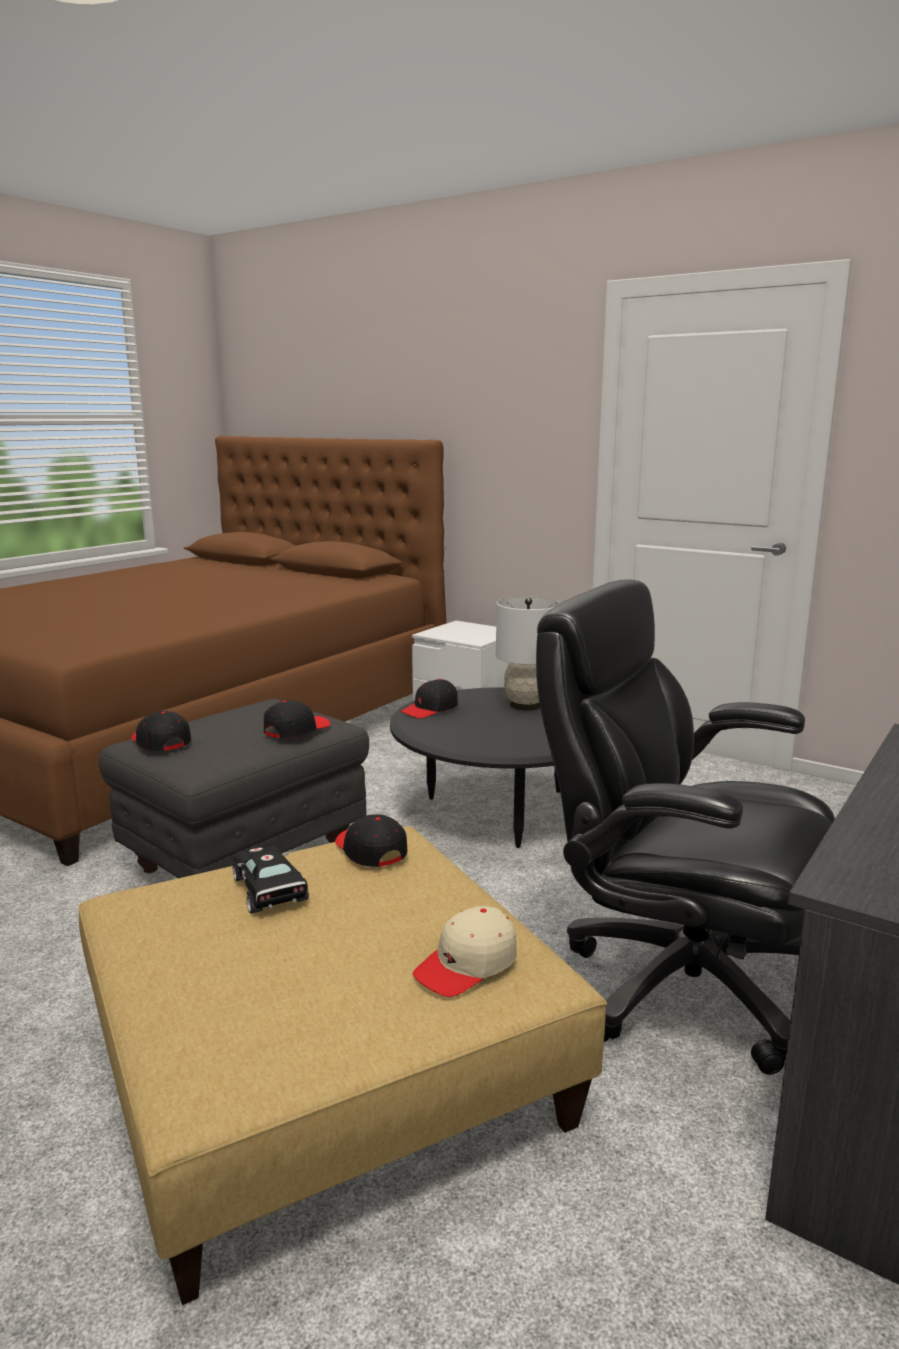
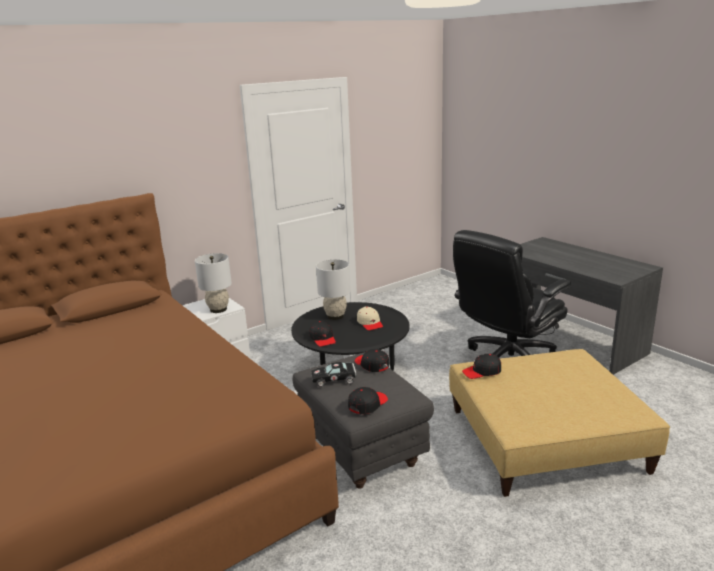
camera: 70 degrees left, 5 degrees up
(160, 742) = (367, 404): black cap -> black cap turned 150 degrees clockwise
(269, 891) = (515, 395): black toy car -> black toy car (336, 379)
(462, 636) = (218, 309): none -> white table lamp
(467, 965) = (570, 363): beige cap -> beige cap (370, 323)

